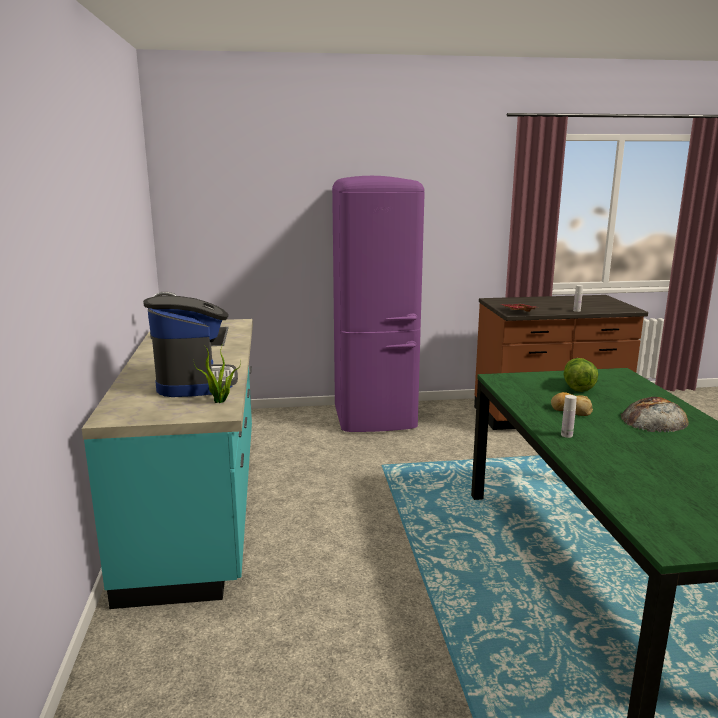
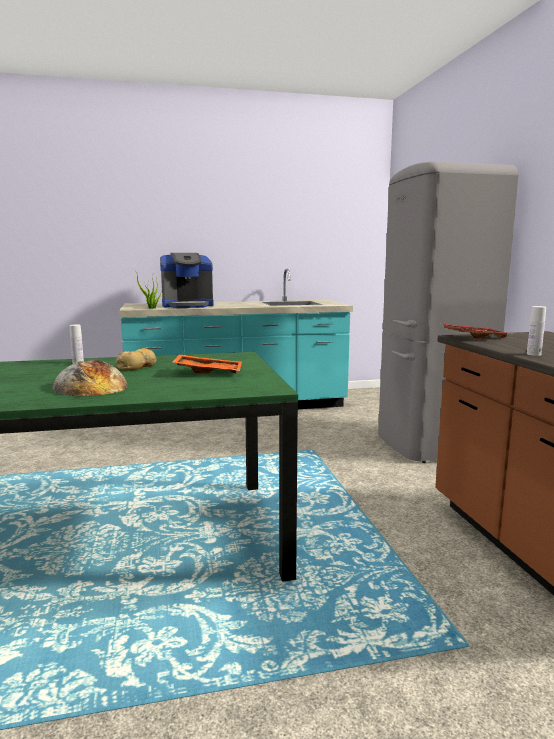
camera: 85 degrees right, 5 degrees down
(376, 418) = (428, 445): purple fridge -> grey fridge
(577, 387) = (208, 371): lettuce -> orange tray

